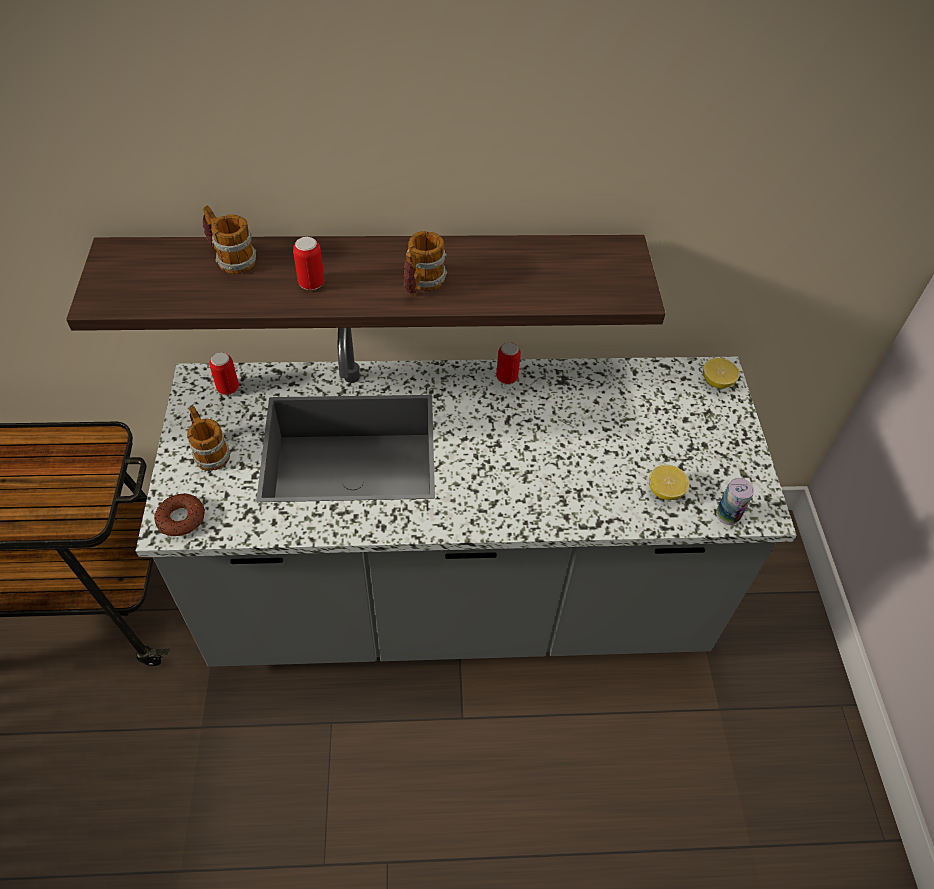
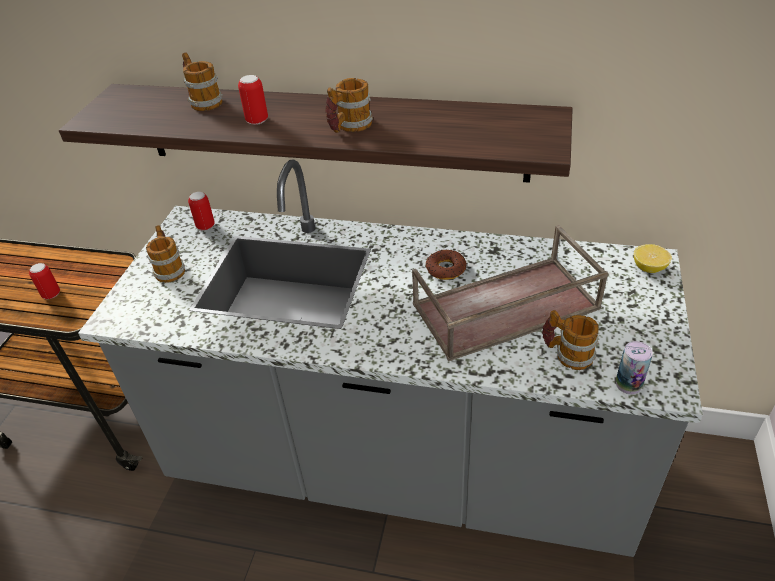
camera: 20 degrees right, 10 degrees down
(180, 518) = (124, 314): donut -> donut (445, 269)
(506, 378) = (442, 243): can -> can (51, 294)
(592, 449) = (504, 308): none -> brown tray
(665, 491) = (567, 354): lemon -> mug

